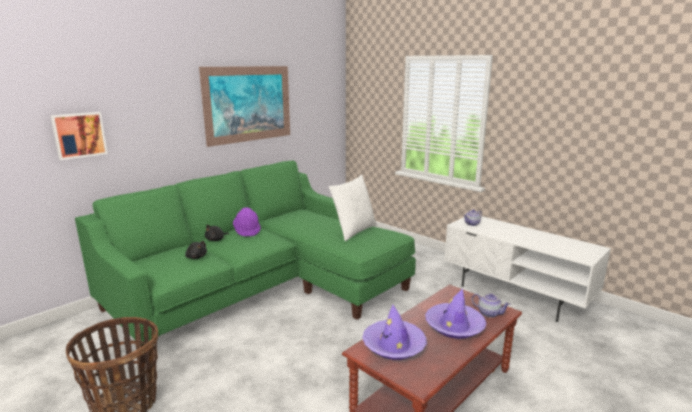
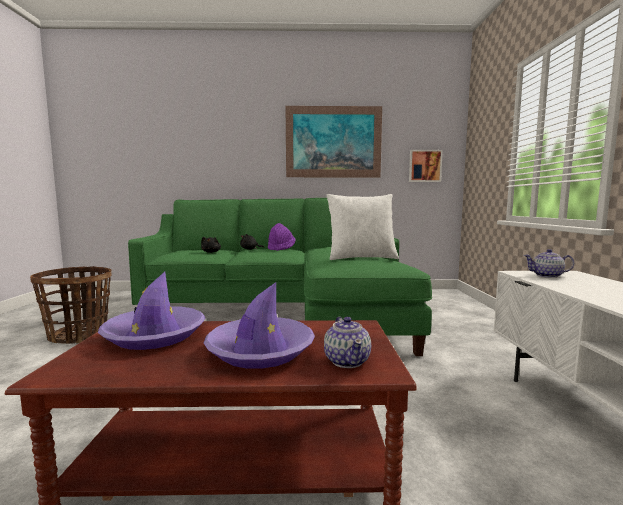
camera: 45 degrees right, 10 degrees down
(79, 135) = (185, 155): picture -> picture (424, 166)

